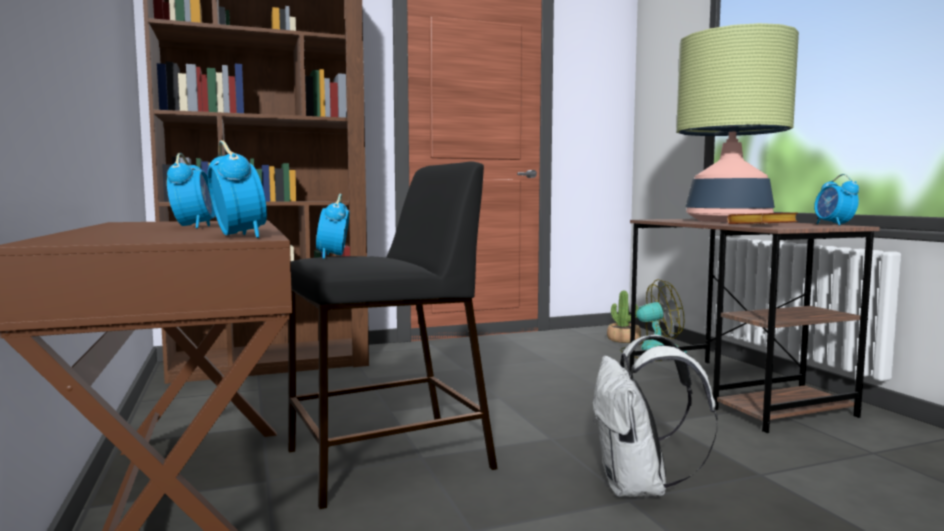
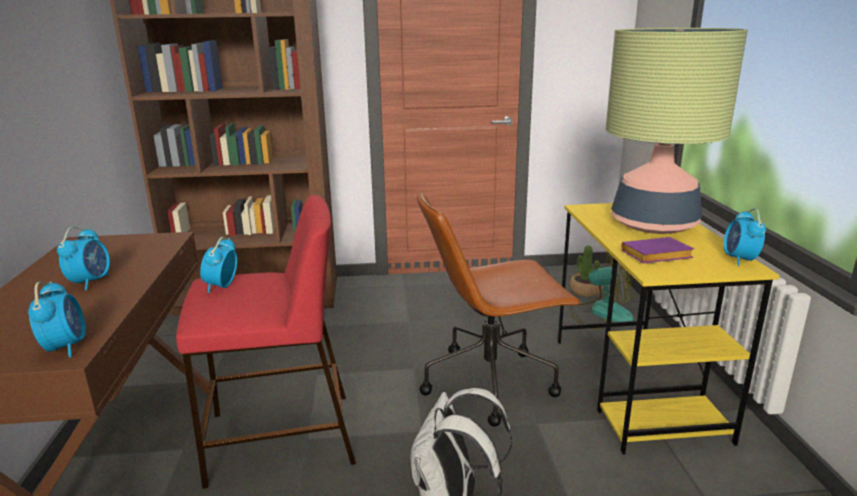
camera: 15 degrees right, 15 degrees up
(386, 460) = (278, 438): black stool -> red stool
(590, 400) = (491, 381): none -> brown office chair
(733, 391) = (636, 387): brown desk -> yellow desk
(762, 225) = (655, 256): brown book -> purple book

